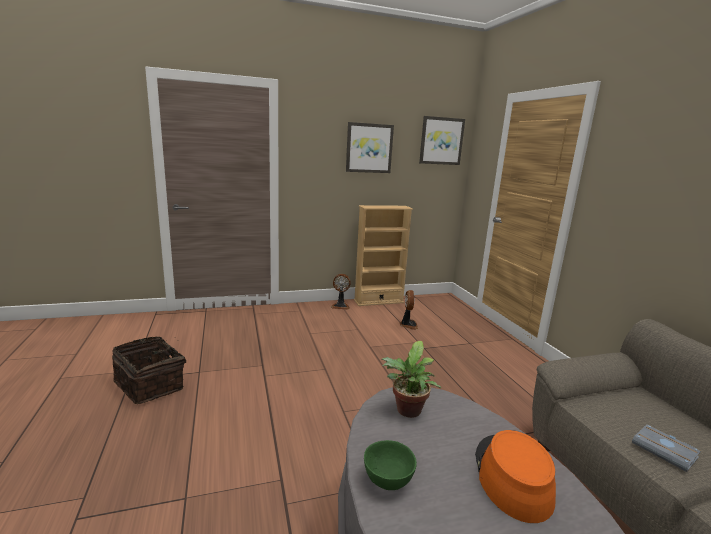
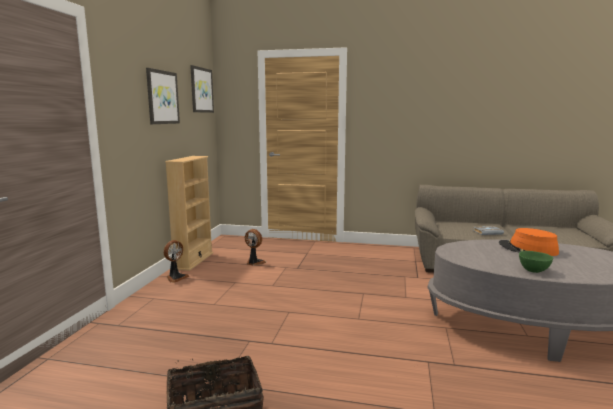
camera: 60 degrees left, 5 degrees down
(407, 412) = (468, 255): potted plant -> none

